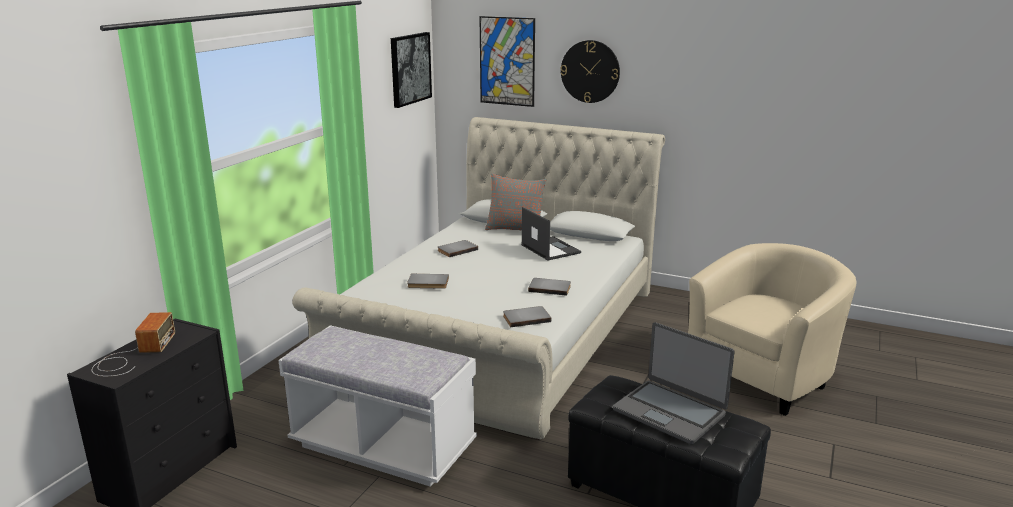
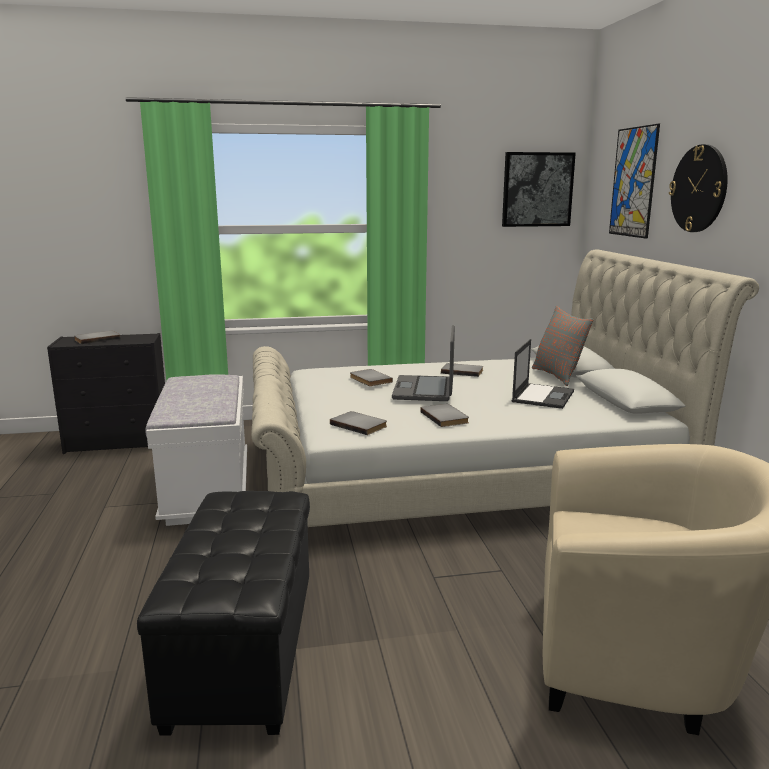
camera: 55 degrees right, 5 degrees down
(133, 355) = (96, 339): radio -> grey book
(670, 412) = (239, 537): laptop -> laptop (424, 390)

